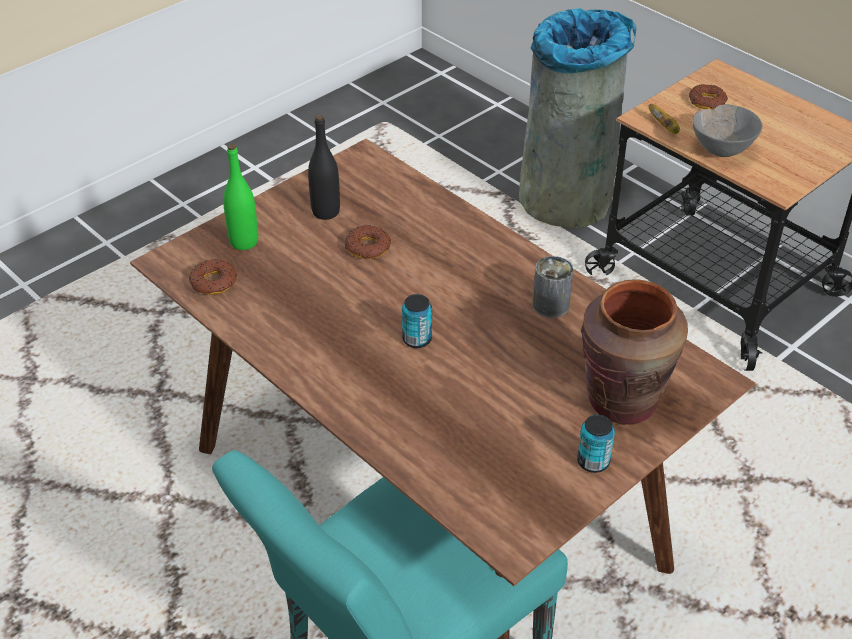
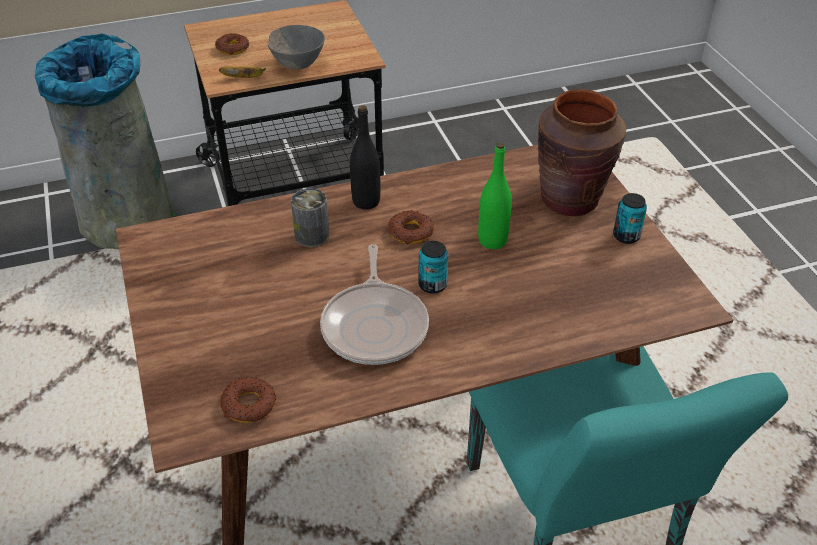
camera: 65 degrees left, 0 degrees up
(244, 242) = (202, 363): green bottle -> green bottle (492, 240)
(326, 212) = (206, 289): black bottle -> black bottle (366, 201)
(341, 321) = (375, 325): none -> frying pan
(368, 247) = (284, 277): donut -> donut (411, 232)
(550, 305) = (440, 197): can -> can (312, 235)

